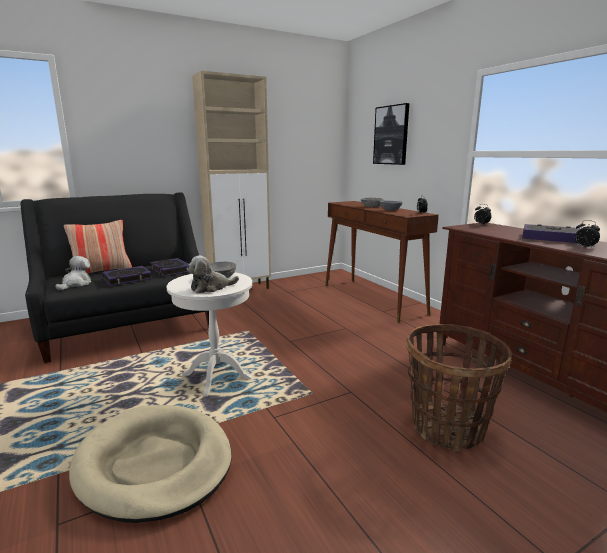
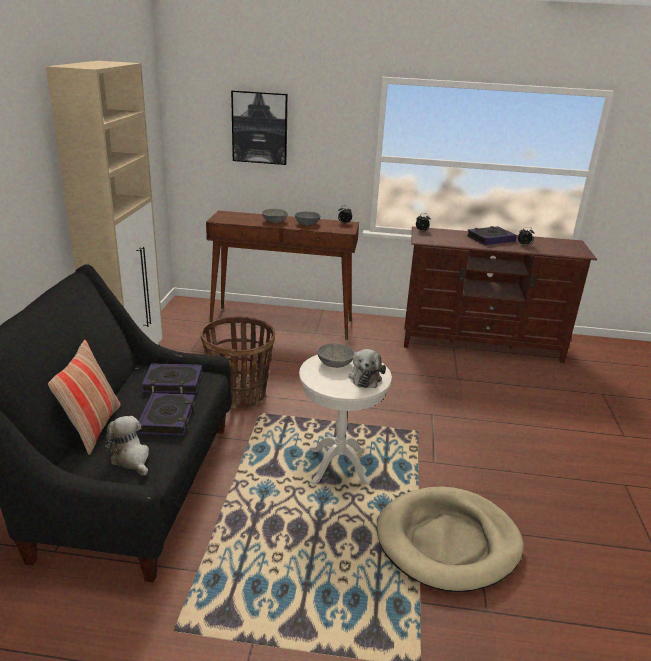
camera: 55 degrees left, 10 degrees up
(447, 427) = (505, 402): basket -> basket (239, 394)

